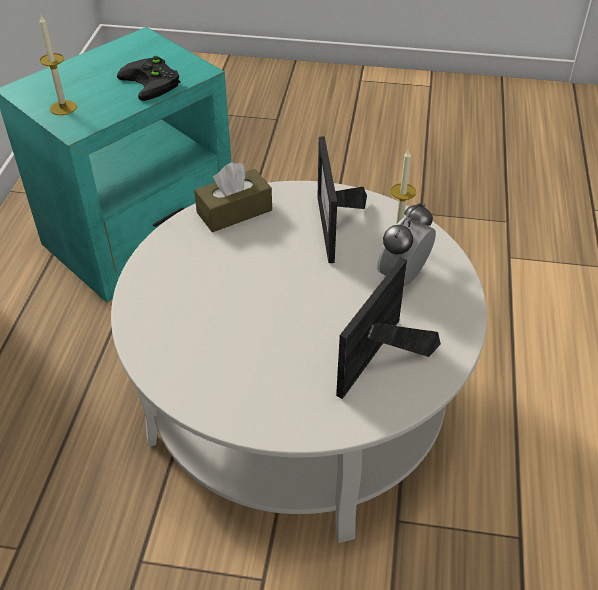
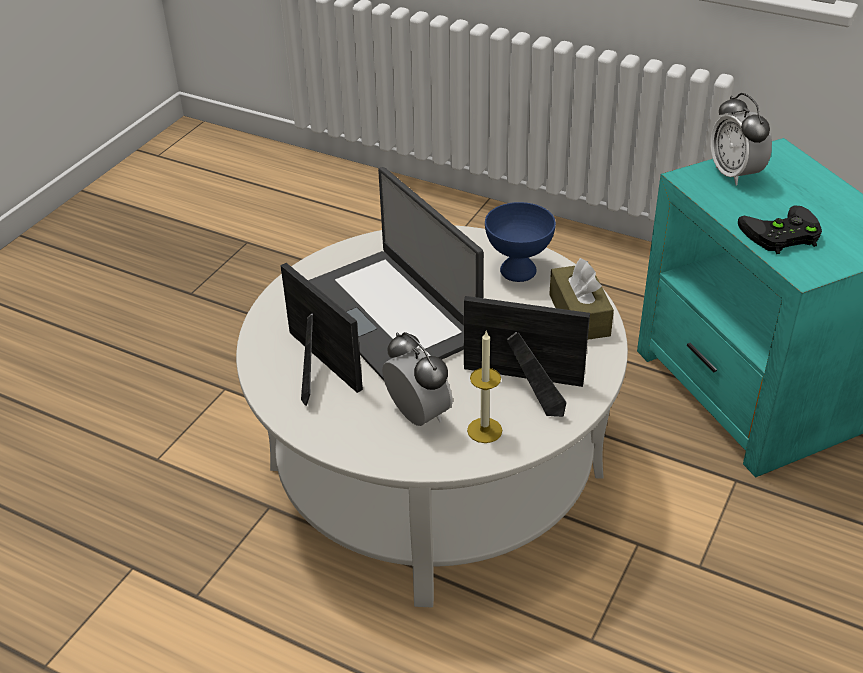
camera: 110 degrees right, 5 degrees down
(63, 108) = (735, 174): candle -> alarm clock
(183, 258) = (517, 271): none -> blue bowl
(280, 329) = (390, 314): none -> laptop

